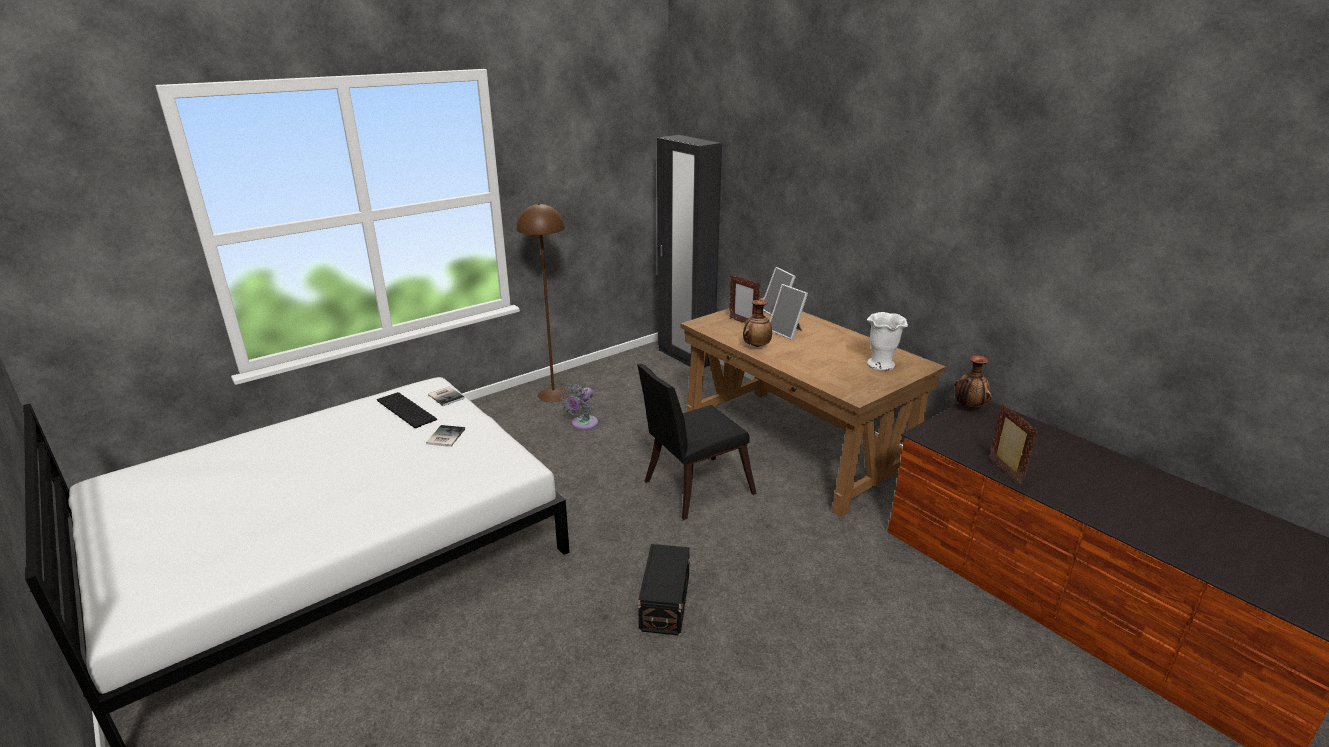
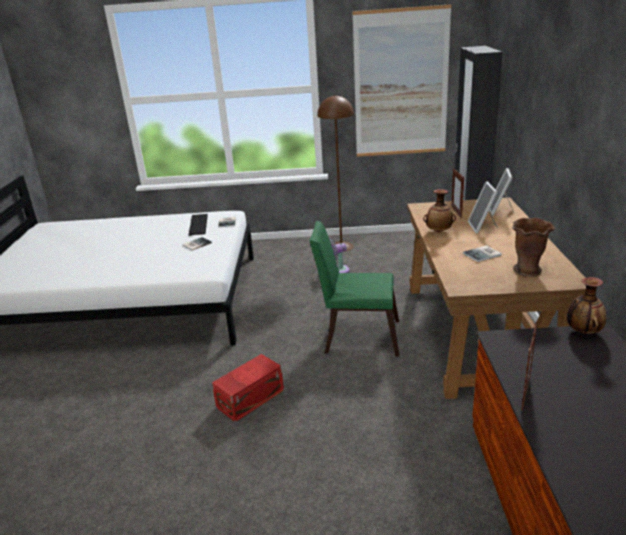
camera: 40 degrees right, 0 degrees up
(591, 183) = (401, 84): none -> picture
(663, 603) = (249, 399): black storage box -> red storage box
(692, 489) = (357, 336): black chair -> green chair
(827, 359) = (483, 254): none -> book
(881, 365) = (527, 270): white vase -> brown vase

